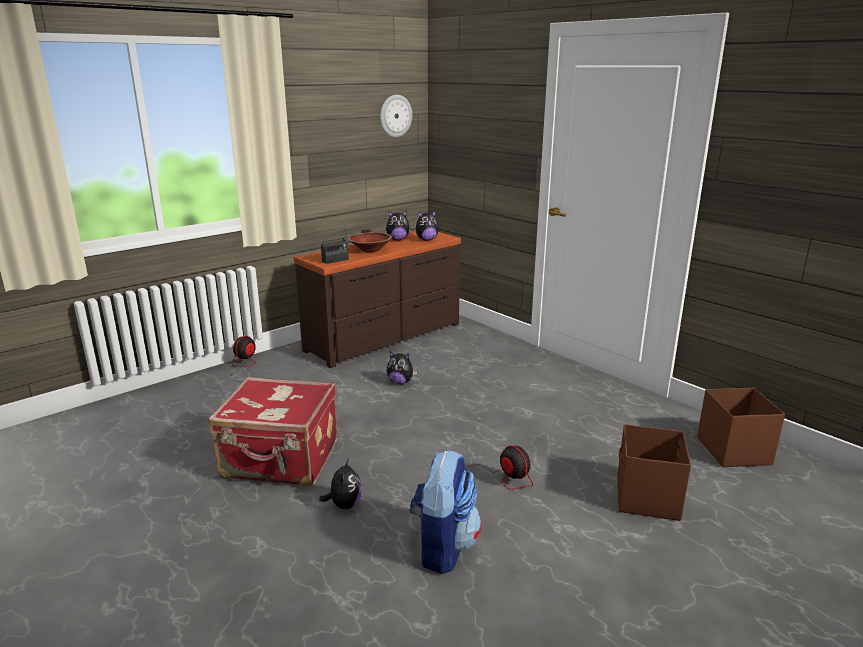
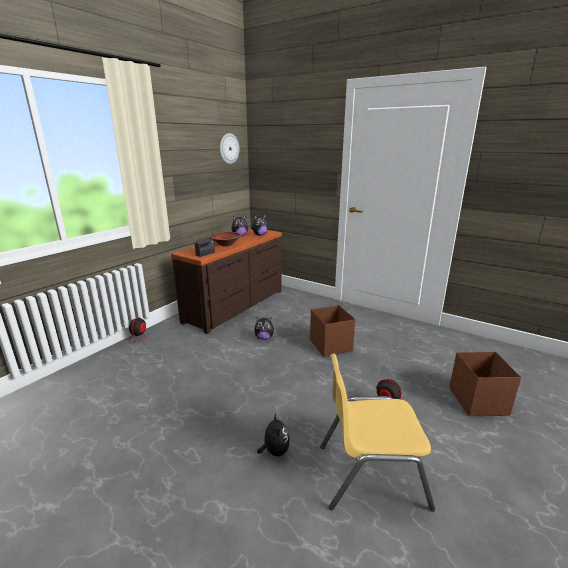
camera: 15 degrees left, 0 degrees up
(281, 460) = (204, 419): red suitcase -> none
(443, 547) = (370, 474): backpack -> yellow chair
(733, 450) = (501, 357): brown storage box -> brown storage box (330, 345)

